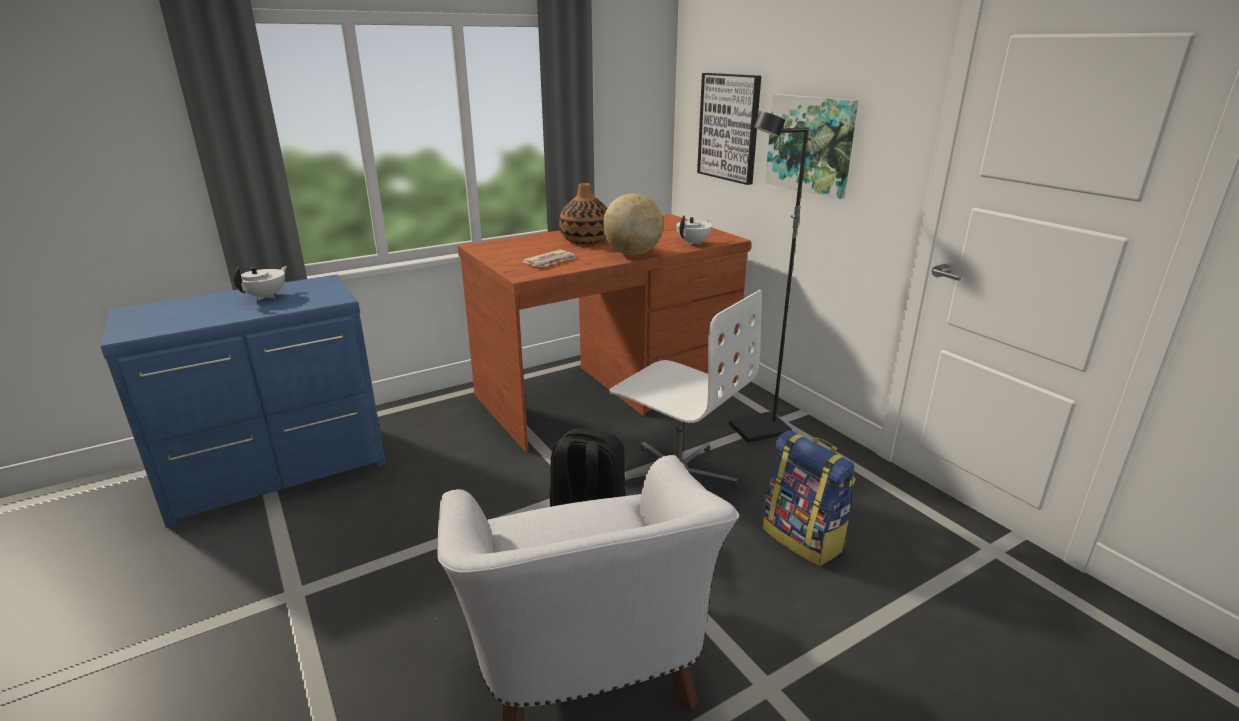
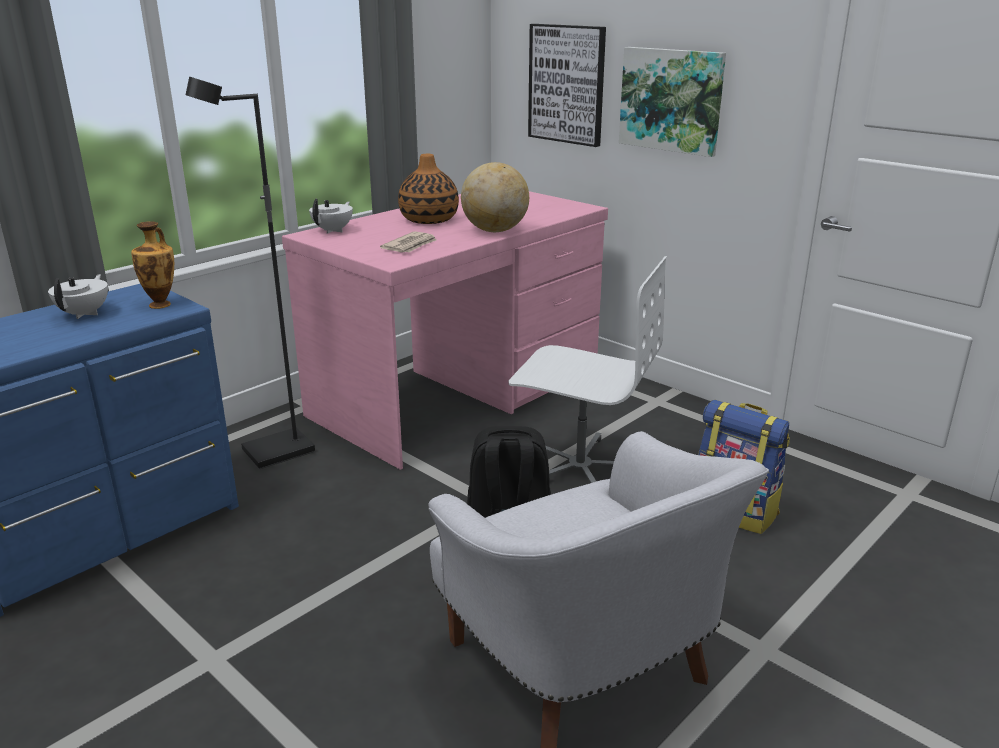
camera: 15 degrees left, 0 degrees up
(326, 294) = (161, 304): none -> vase
(608, 391) = (459, 393): brown desk -> pink desk
(694, 243) = (551, 214): white teapot -> white teapot (333, 230)
(759, 431) = (641, 414): black floor lamp -> black floor lamp (278, 452)

